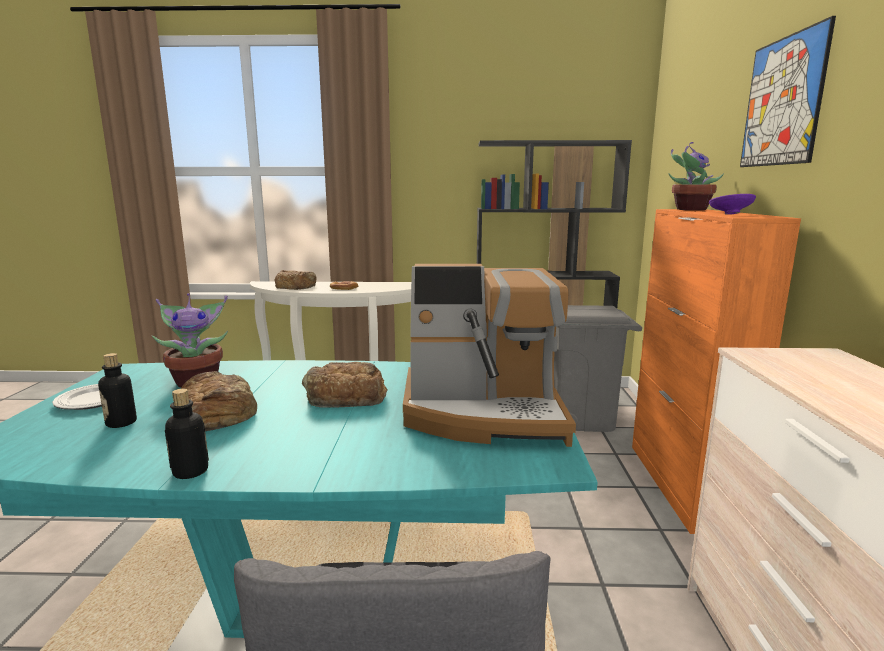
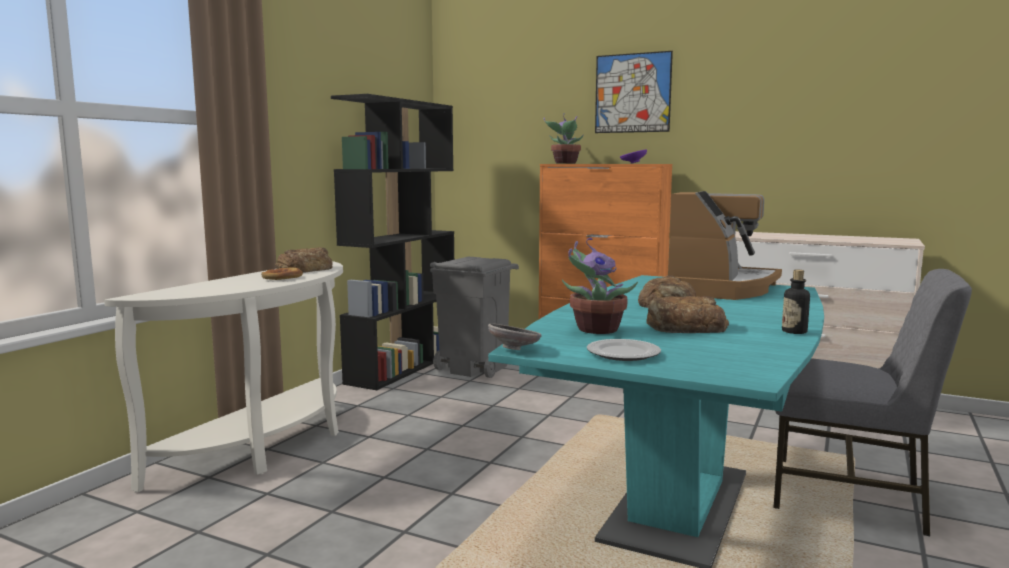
camera: 65 degrees left, 5 degrees down
(121, 423) = (693, 345): bottle -> none
(123, 368) = (515, 349): none -> grey bowl
(296, 286) = (214, 288): bread -> bread (306, 268)

